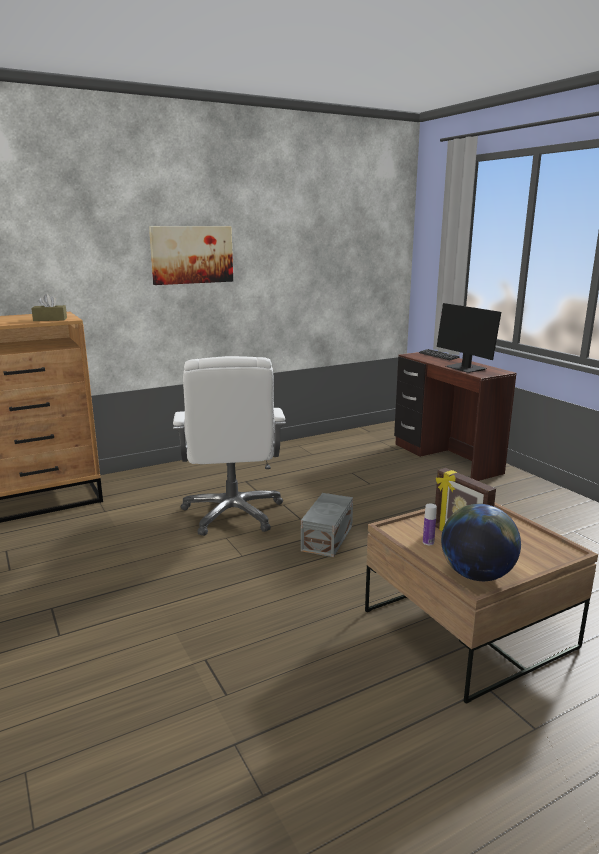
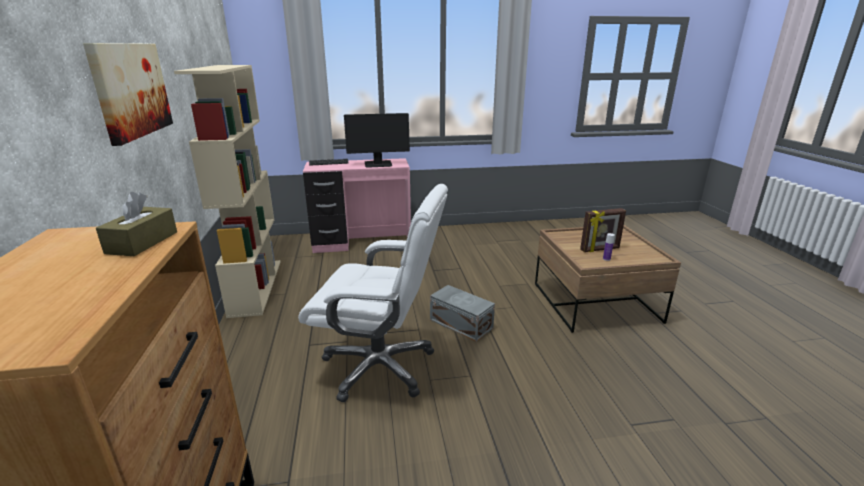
camera: 70 degrees left, 5 degrees up
(313, 442) = (255, 286): none -> beige bookcase
(445, 459) = (362, 244): brown desk -> pink desk
(476, 574) = (647, 256): globe -> none

